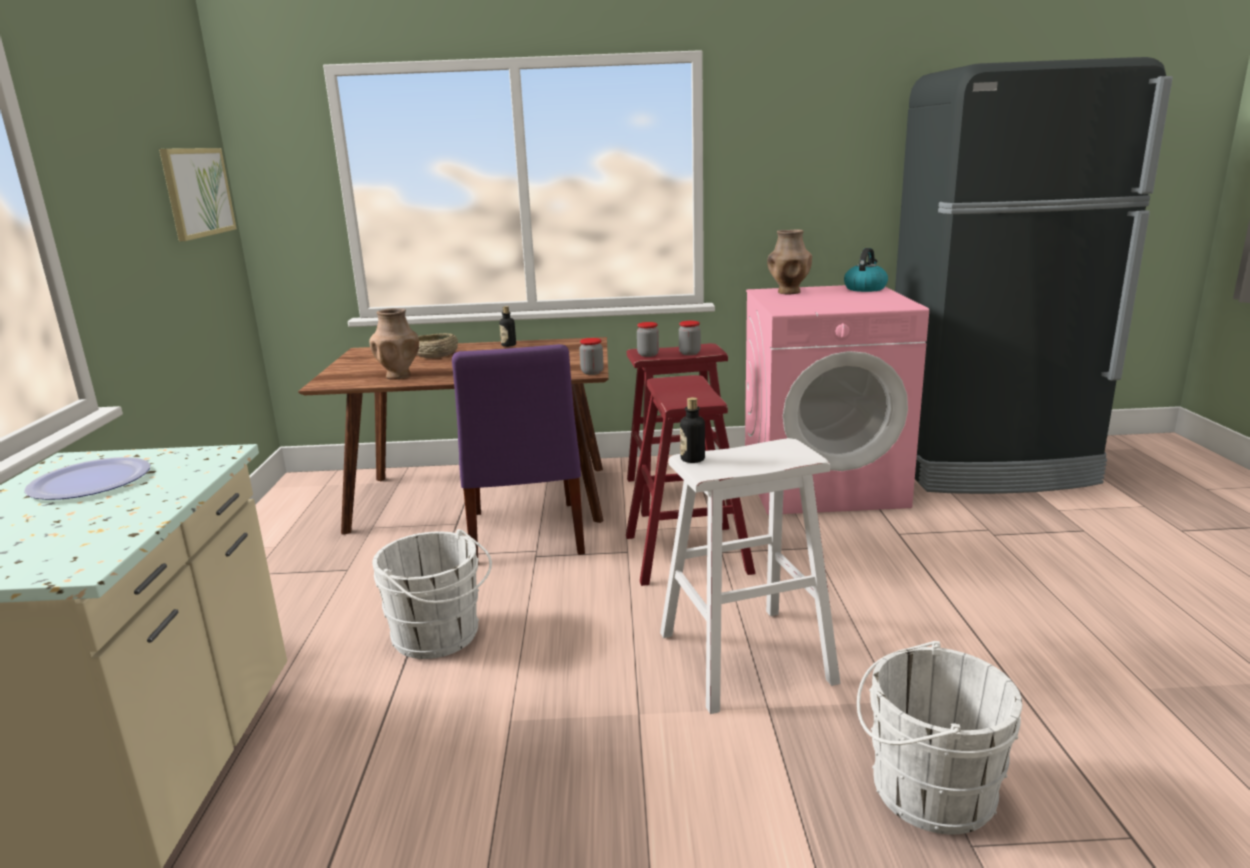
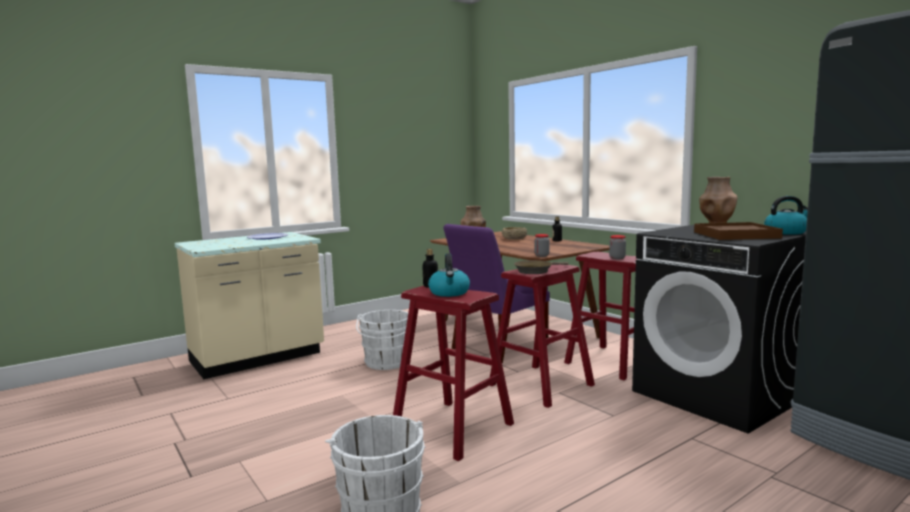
camera: 55 degrees right, 10 degrees down
(197, 192) = (442, 145): picture -> none
(648, 354) = (593, 254): jar -> none
(695, 395) = (535, 271): none -> brown frying pan
(745, 657) = (453, 428): white stool -> red stool
(753, 458) = (449, 293): none -> kettle
(823, 484) = (718, 395): pink washing machine -> black washing machine
(854, 299) = (735, 235): none -> brown tray

